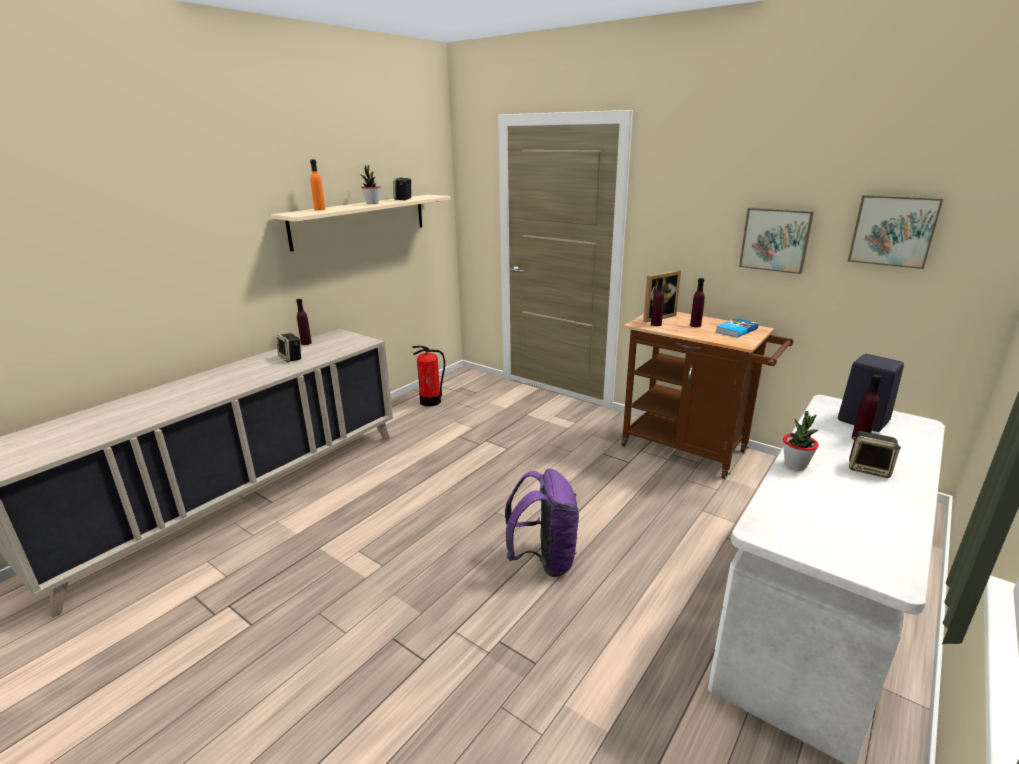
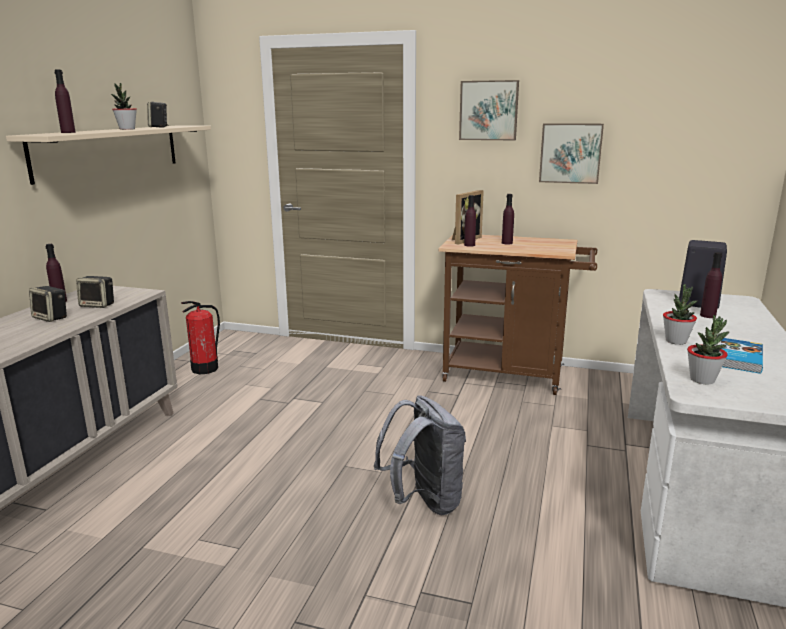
camera: 20 degrees left, 5 degrees down
(320, 209) = (68, 132): orange bottle -> purple bottle
(544, 560) = (423, 501): purple backpack -> grey backpack
(735, 330) = (546, 243): book -> book (738, 359)
(784, 517) = (702, 380): none -> potted plant
(869, 469) = (734, 335): speaker -> speaker (98, 305)
(893, 230) = (674, 137): picture -> picture (489, 110)

